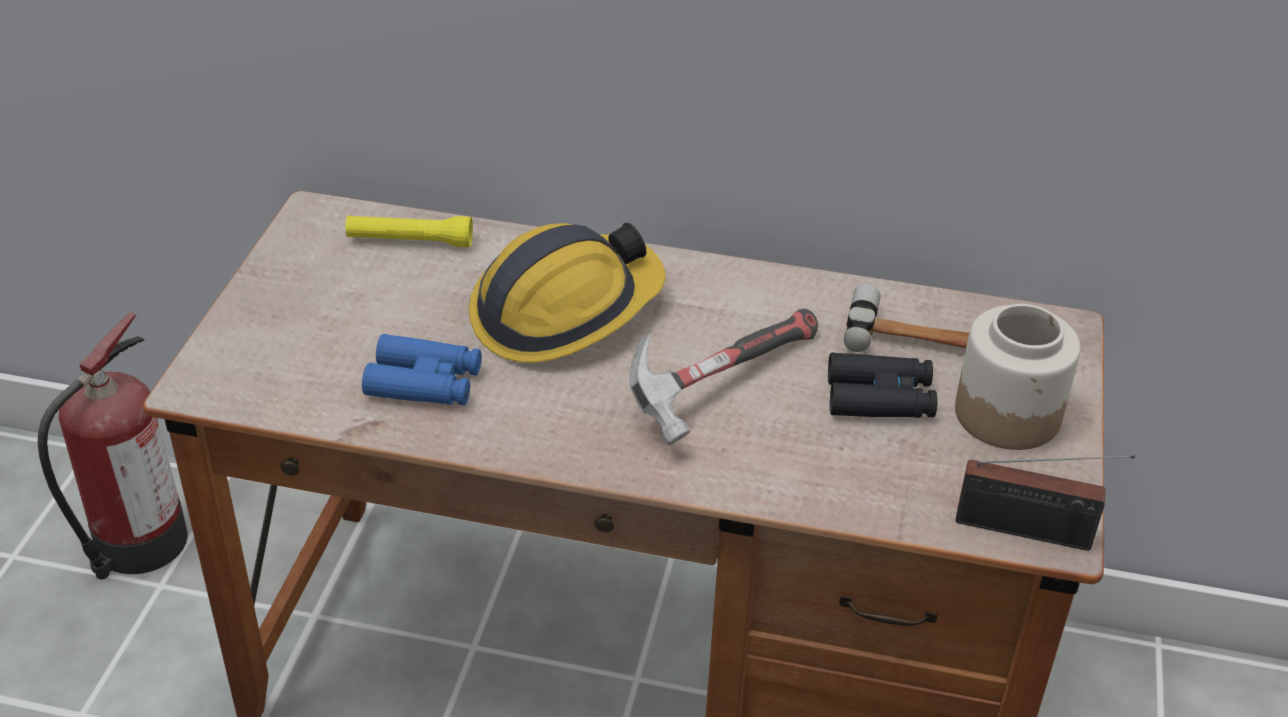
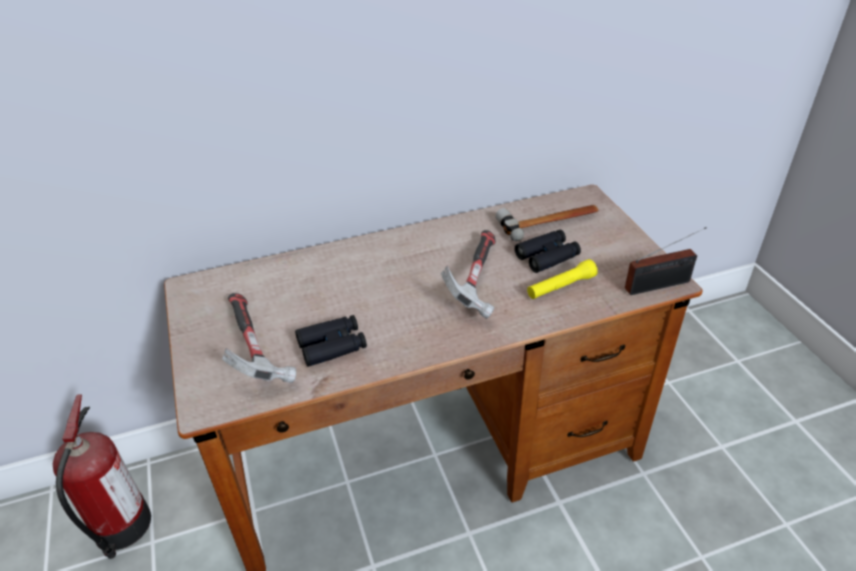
camera: 30 degrees left, 0 degrees up
(319, 340) = (253, 351): none -> hammer
(410, 241) = (256, 279): yellow flashlight -> yellow flashlight (561, 287)
(424, 382) = (332, 346): blue binoculars -> black binoculars
(564, 311) = (369, 279): hard hat -> none
(1008, 414) = (603, 240): jar -> none

